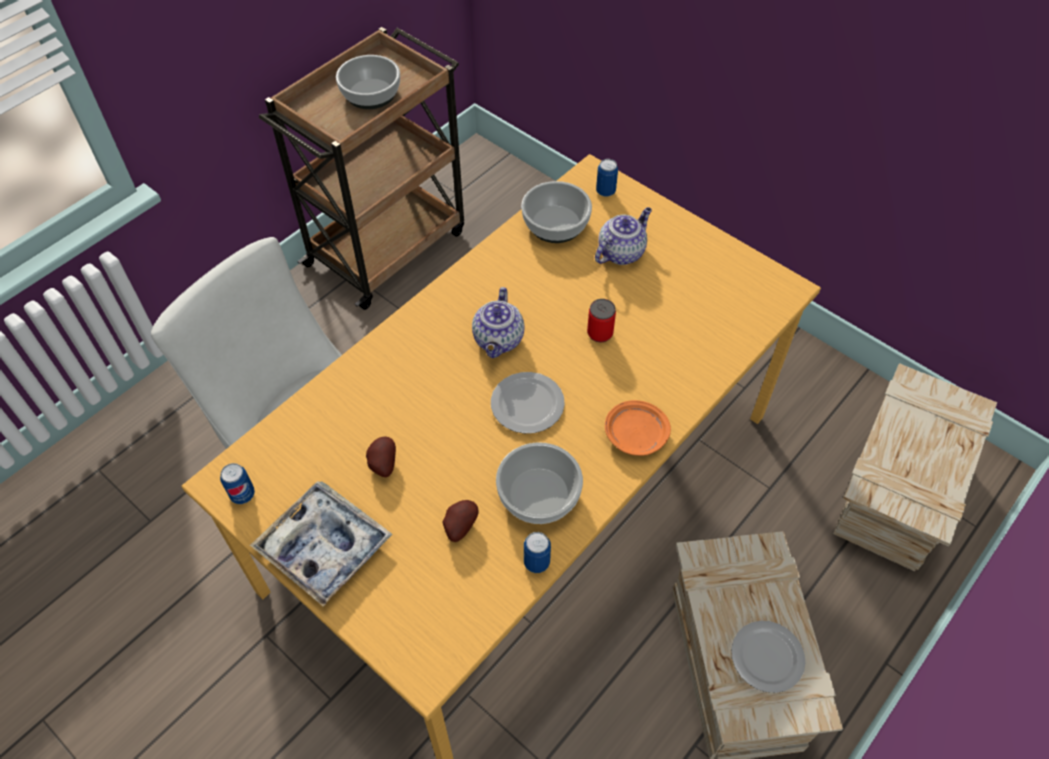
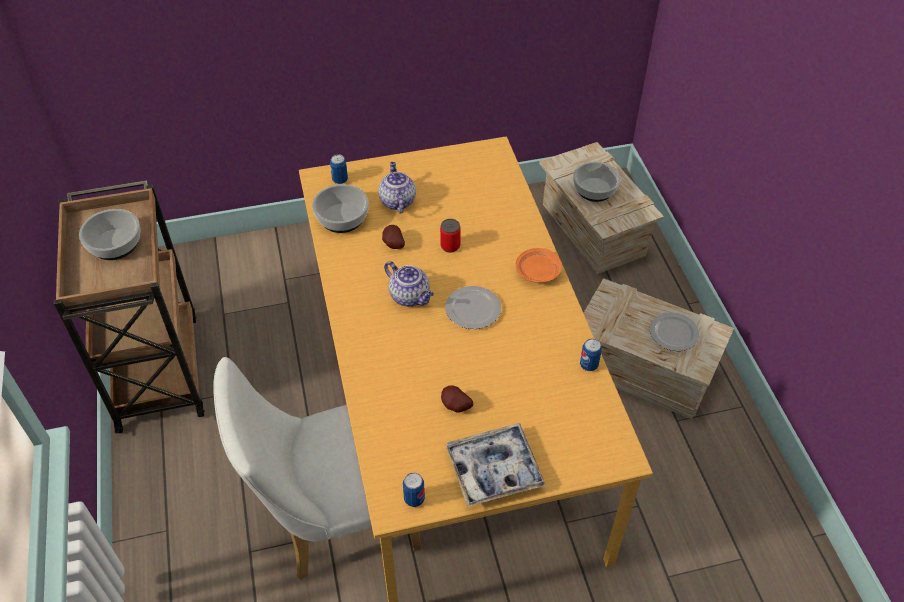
camera: 55 degrees left, 5 degrees down
(459, 526) = (534, 389): potato -> potato (393, 244)
(538, 493) = (542, 339): bowl -> bowl (594, 189)

